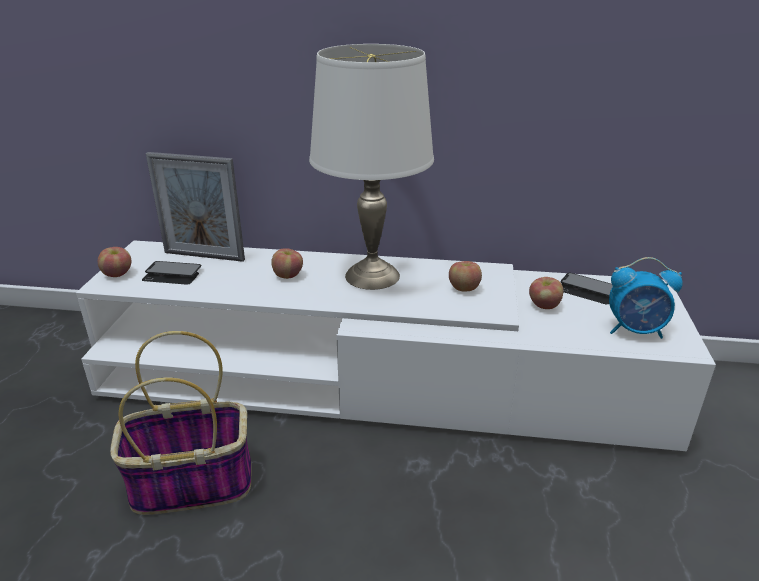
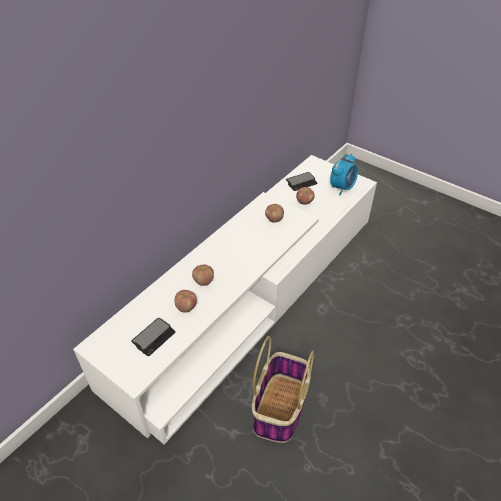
camera: 60 degrees left, 15 degrees up
(117, 274) = (126, 368): apple -> apple (186, 307)
(204, 256) = (140, 313): picture frame -> none
(372, 276) = (234, 246): white table lamp -> none

